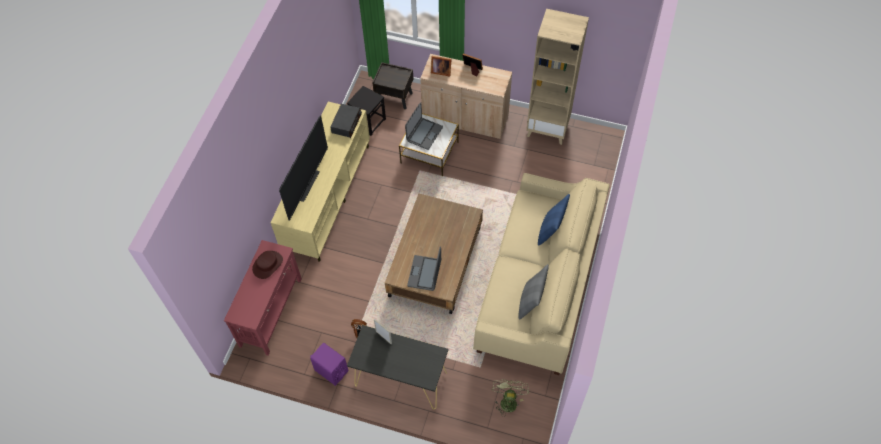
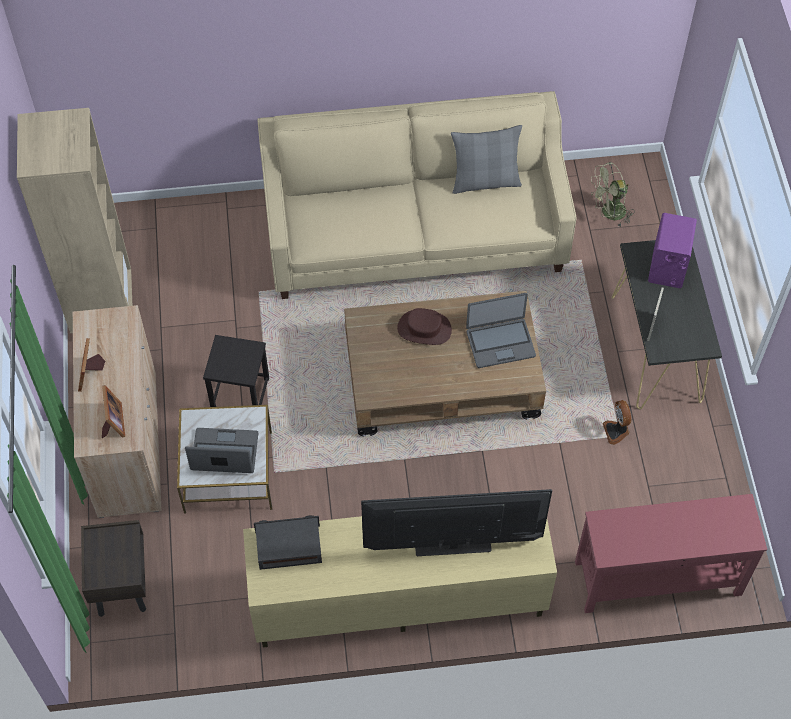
camera: 115 degrees left, 0 degrees up
(267, 265) = (636, 533): brown hat -> brown hat (424, 329)
(331, 370) = (698, 444): purple speaker -> purple speaker (667, 267)
(368, 122) = (199, 605): black stool -> black stool (240, 395)
(550, 230) = (351, 195): blue pillow -> none

